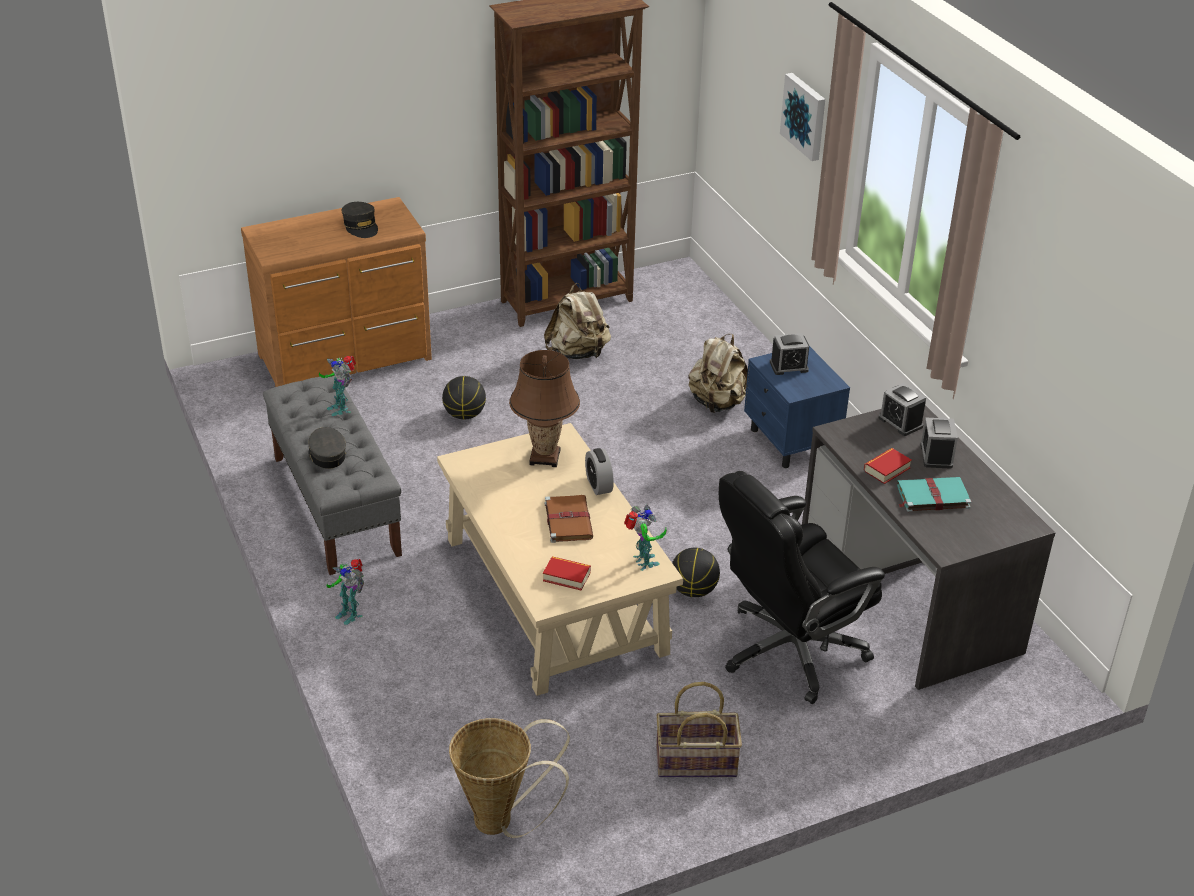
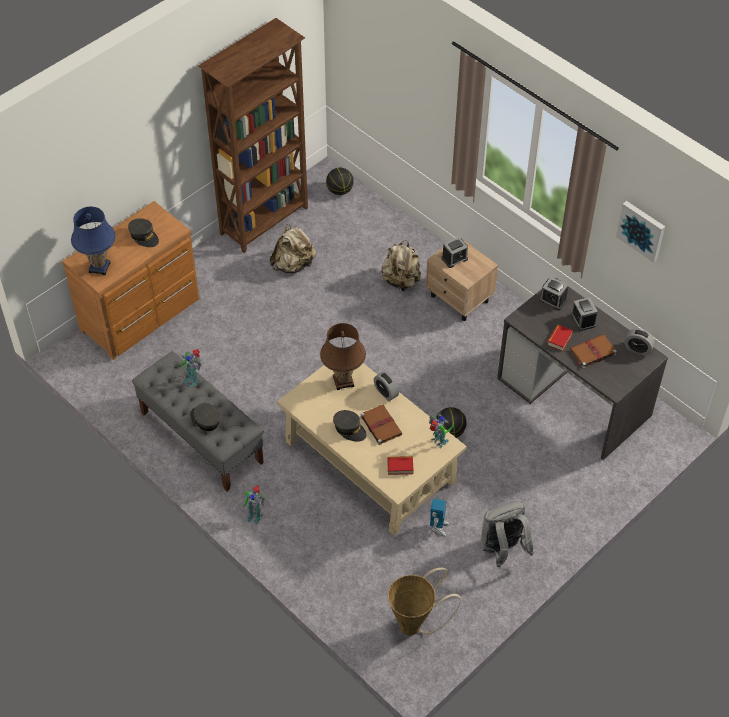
camera: 20 degrees left, 15 degrees up
(282, 243) = (99, 267): none -> blue table lamp
(465, 415) = (245, 339): basketball -> basketball (340, 190)
(519, 513) = (349, 429): none -> grey cap
(610, 705) = (438, 528): none -> toy robot
(695, 762) = (502, 550): basket -> grey backpack
(790, 650) = (522, 456): black office chair -> none
(791, 442) = (459, 299): blue nightstand -> beige nightstand
(805, 116) = (430, 93): picture -> picture (642, 230)
(931, 496) = (592, 352): turquoise book -> brown book
(1009, 510) = (637, 349): none -> alarm clock

